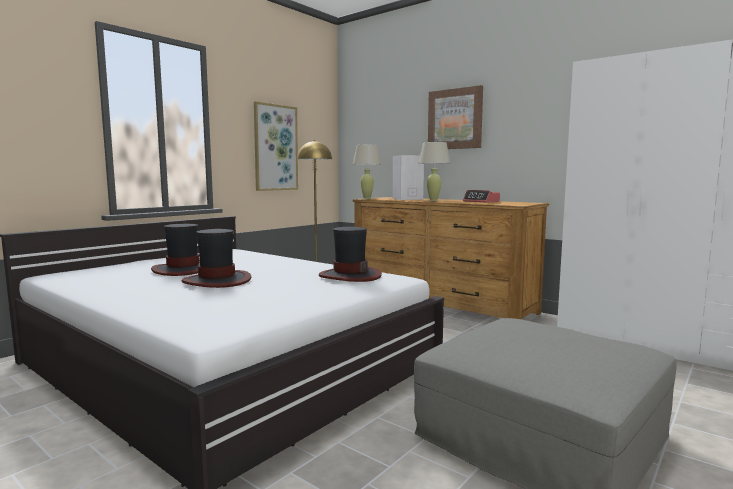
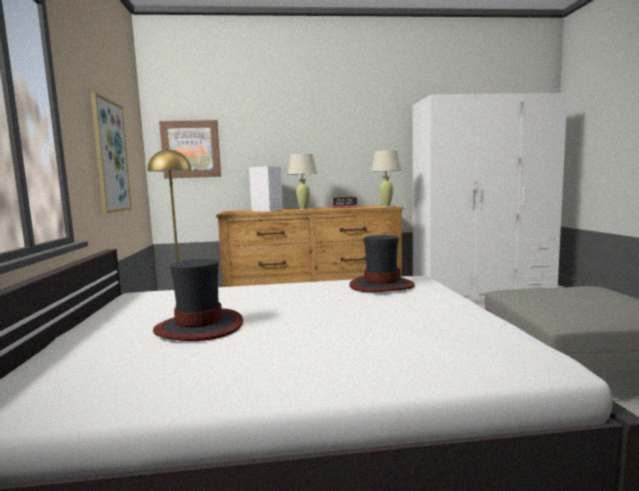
camera: 45 degrees left, 0 degrees up
(217, 281) = (307, 323): hat -> none
(367, 198) = (227, 213): beige table lamp -> beige table lamp (386, 206)
(455, 119) = (297, 133): picture -> picture (191, 149)

